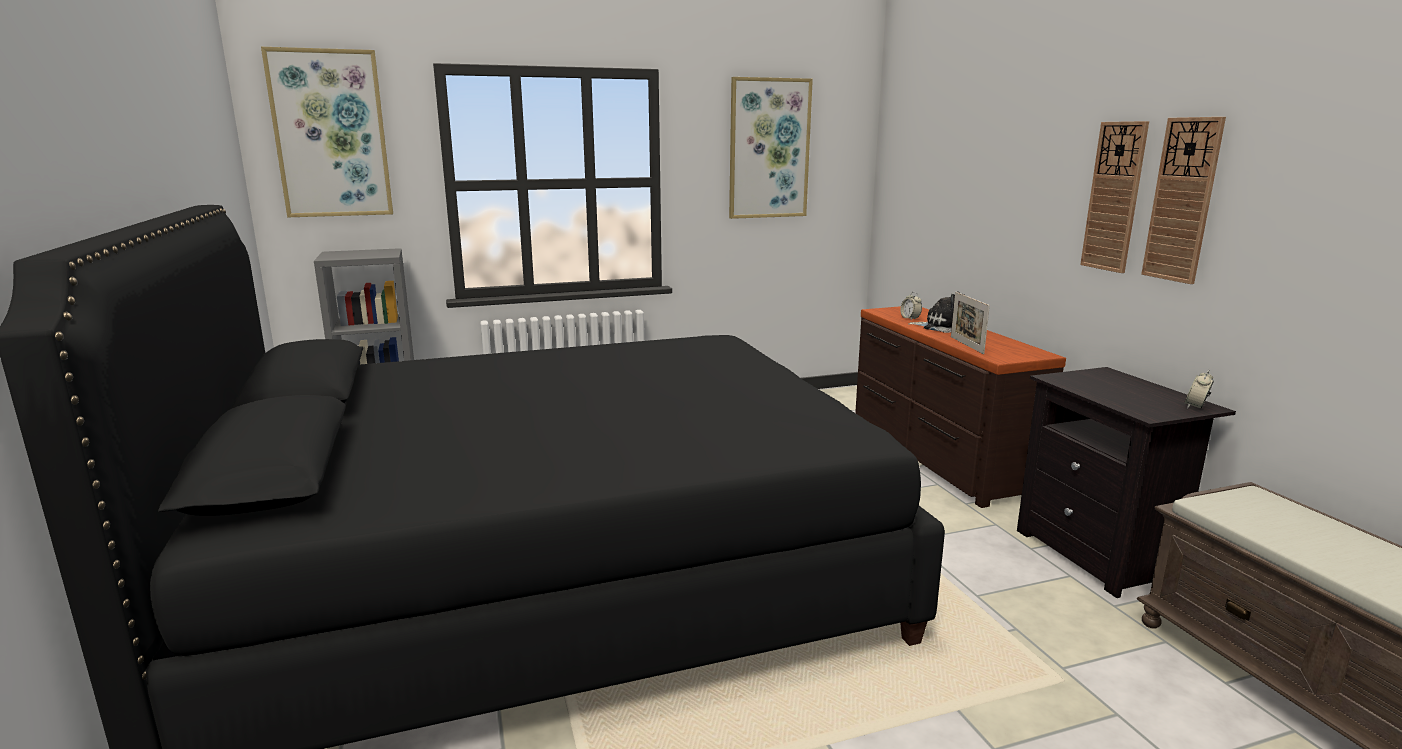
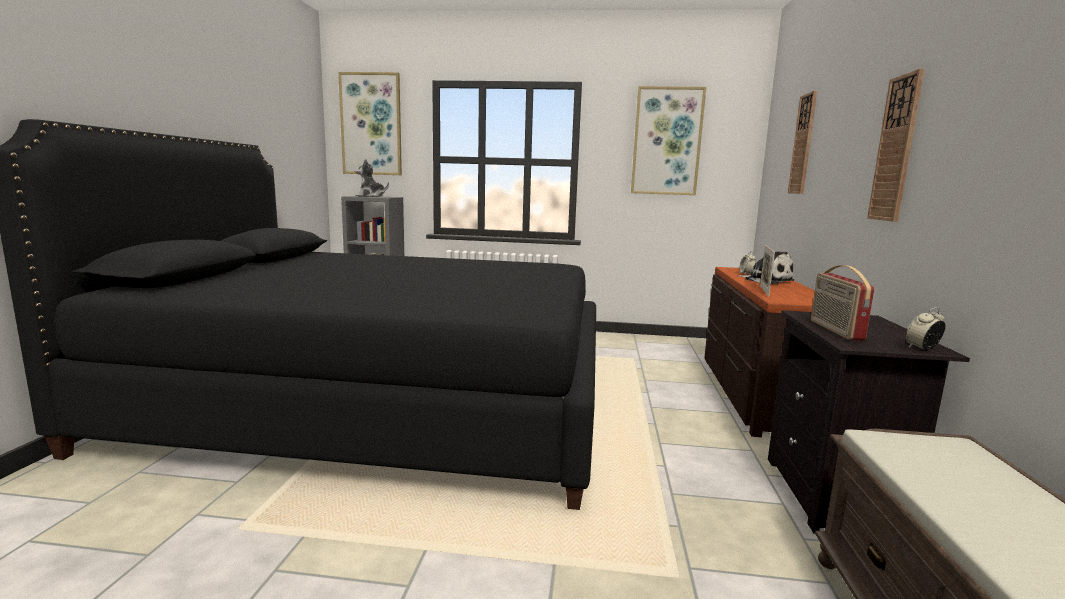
camera: 25 degrees right, 5 degrees down
(355, 254) = (370, 196): none -> plush toy
(1110, 397) = (834, 330): none -> radio
(1182, 200) = (943, 140): wall clock -> wall clock (803, 144)

